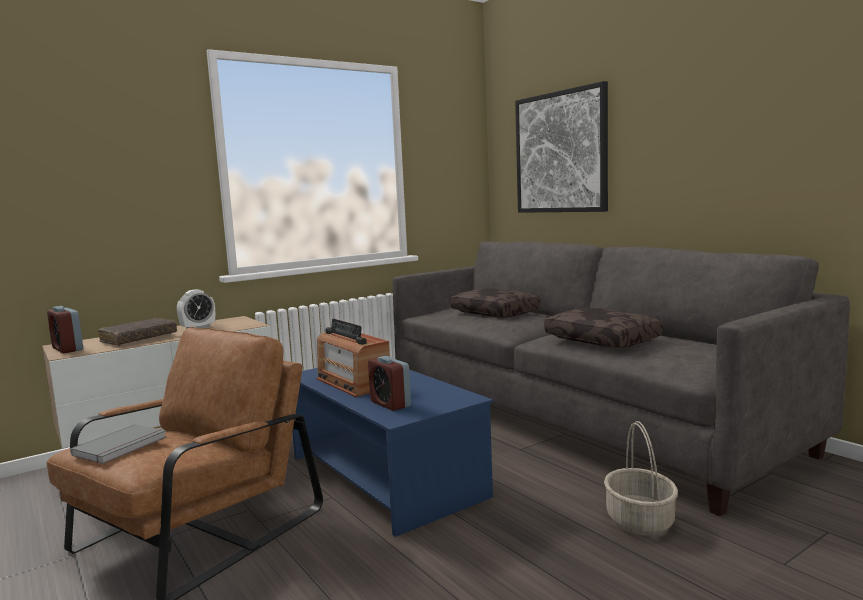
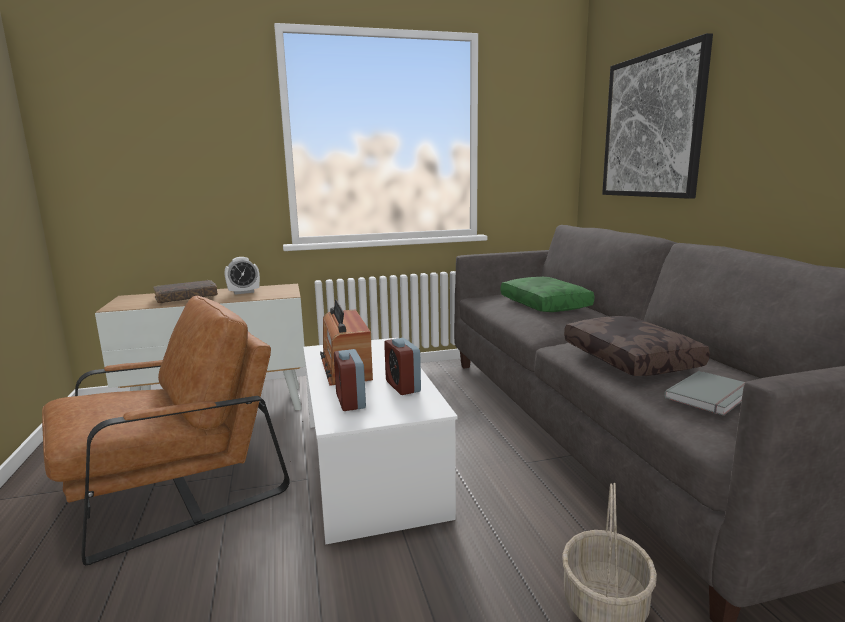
camera: 20 degrees right, 5 degrees up
(67, 349) = (125, 302): alarm clock -> alarm clock (403, 386)
(122, 446) = (91, 405): grey book -> grey book (712, 396)
(386, 476) = (371, 466): blue coffee table -> white coffee table
(496, 313) = (546, 304): brown pillow -> green pillow

